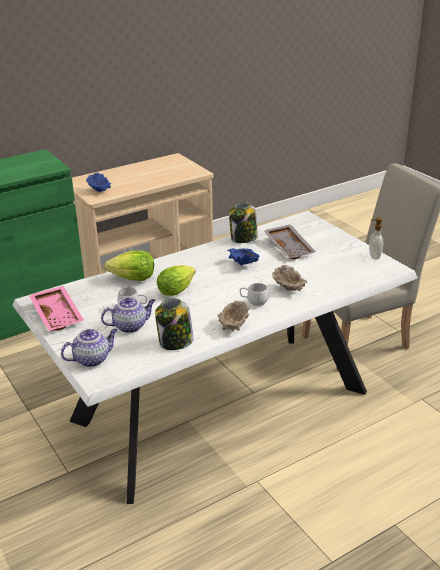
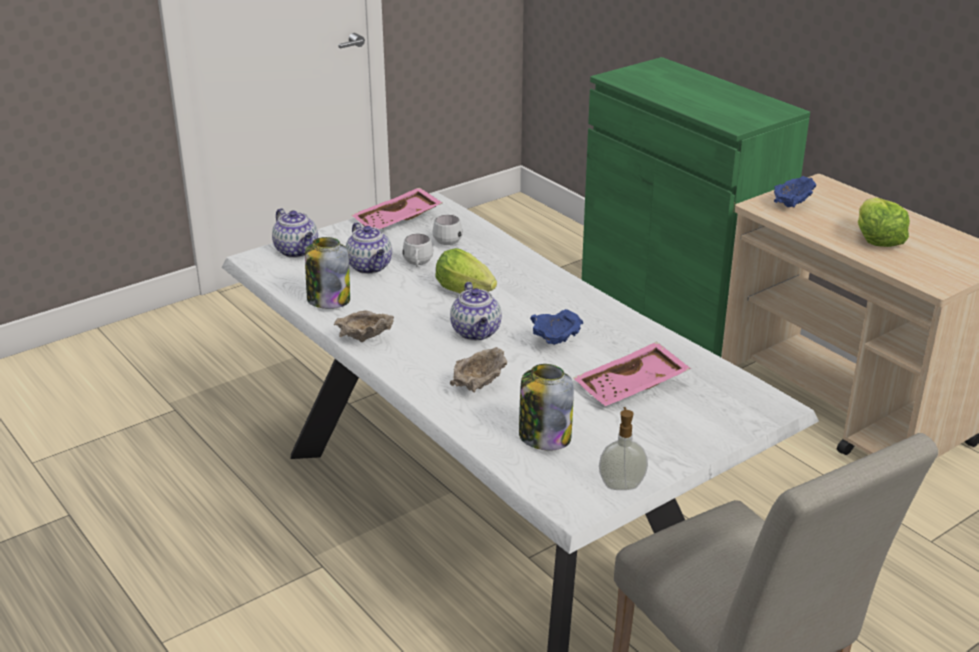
camera: 85 degrees right, 0 degrees up
(133, 278) = (498, 258): lettuce -> lettuce (877, 239)
(229, 288) = (476, 333): none -> teapot
(243, 238) = (655, 340): jar -> jar (544, 437)
(253, 302) = (435, 355): white mug -> white mug (449, 240)
(289, 248) = (632, 387): grey tray -> pink tray

